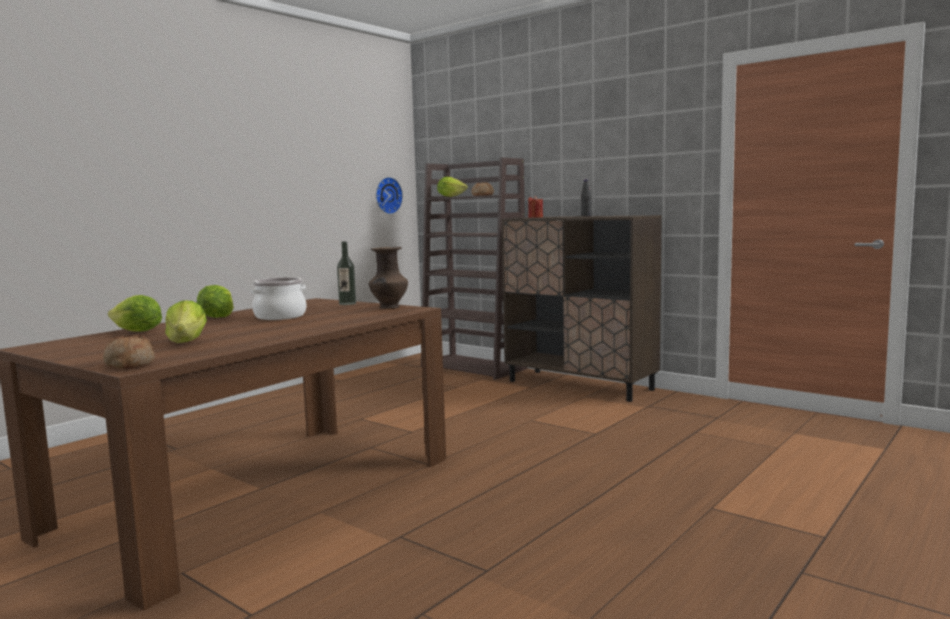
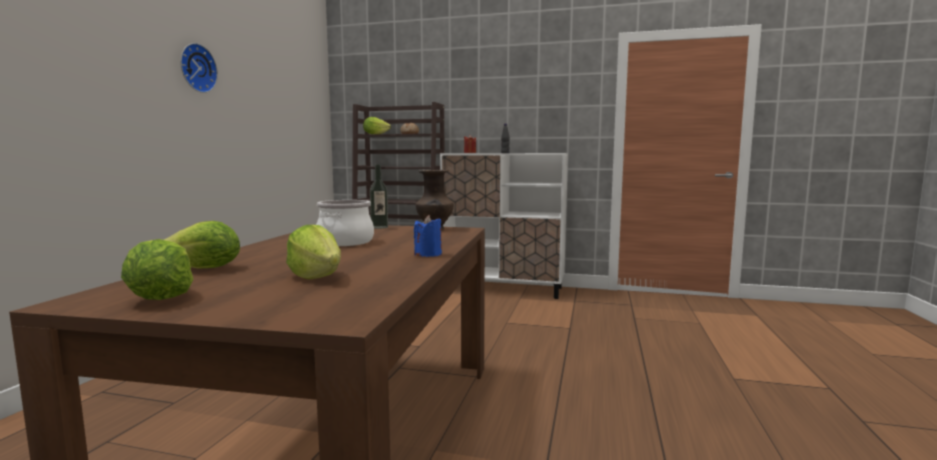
camera: 25 degrees left, 0 degrees up
(128, 364) = (323, 315): bread -> none
(217, 317) = (268, 246): lettuce -> lettuce (161, 298)
(309, 330) = (428, 254): none -> blue candle
(387, 195) = (312, 131): wall clock -> wall clock (196, 68)
(580, 385) = (504, 289): brown cabinet -> white cabinet

